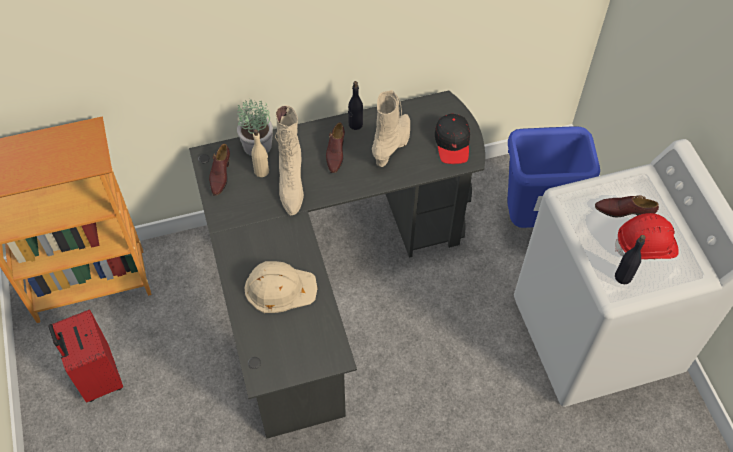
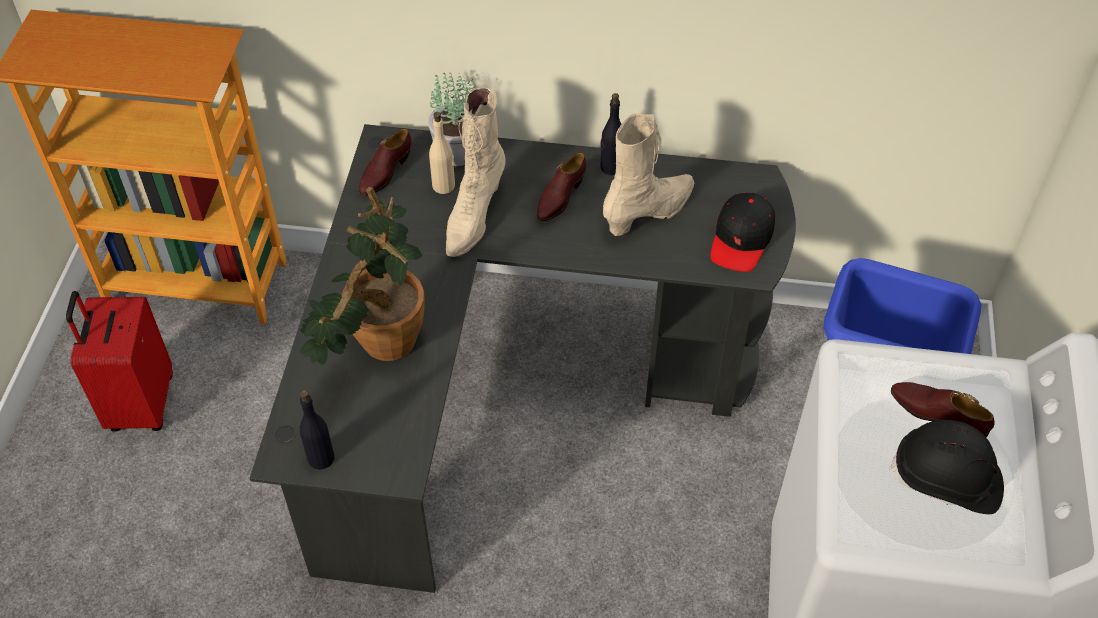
camera: 25 degrees right, 5 degrees down
(280, 288) = (378, 348): beige hard hat -> potted plant
(623, 276) = (881, 511): black bottle -> black bottle (321, 458)
(646, 246) = (946, 480): red hard hat -> black hard hat

